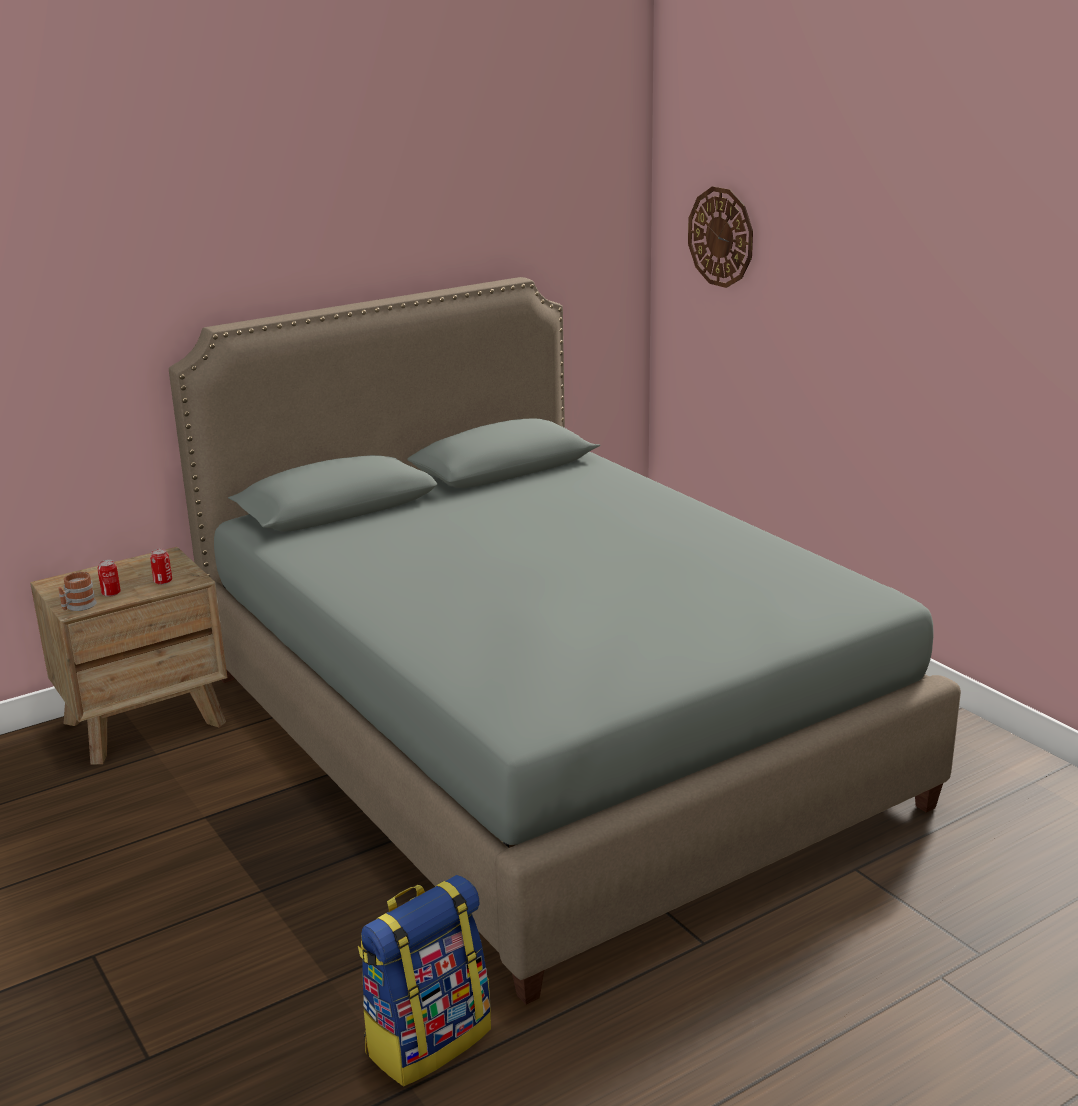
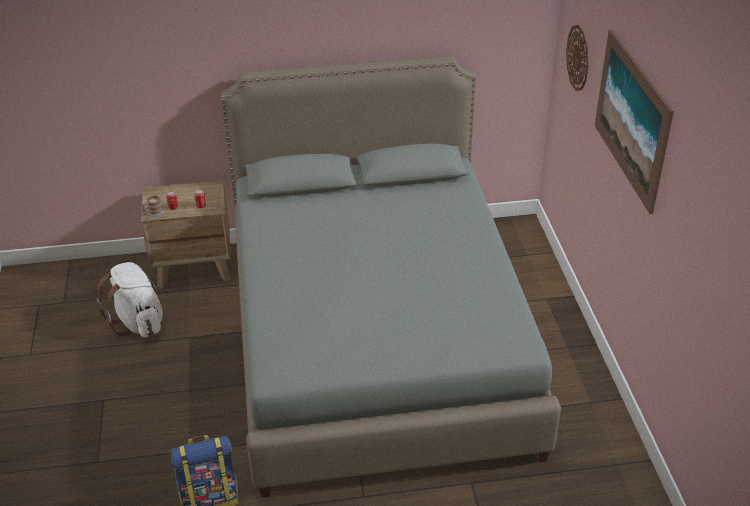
camera: 25 degrees right, 15 degrees up
(89, 822) = (138, 322): none -> white backpack
(889, 245) = (631, 119): none -> picture

